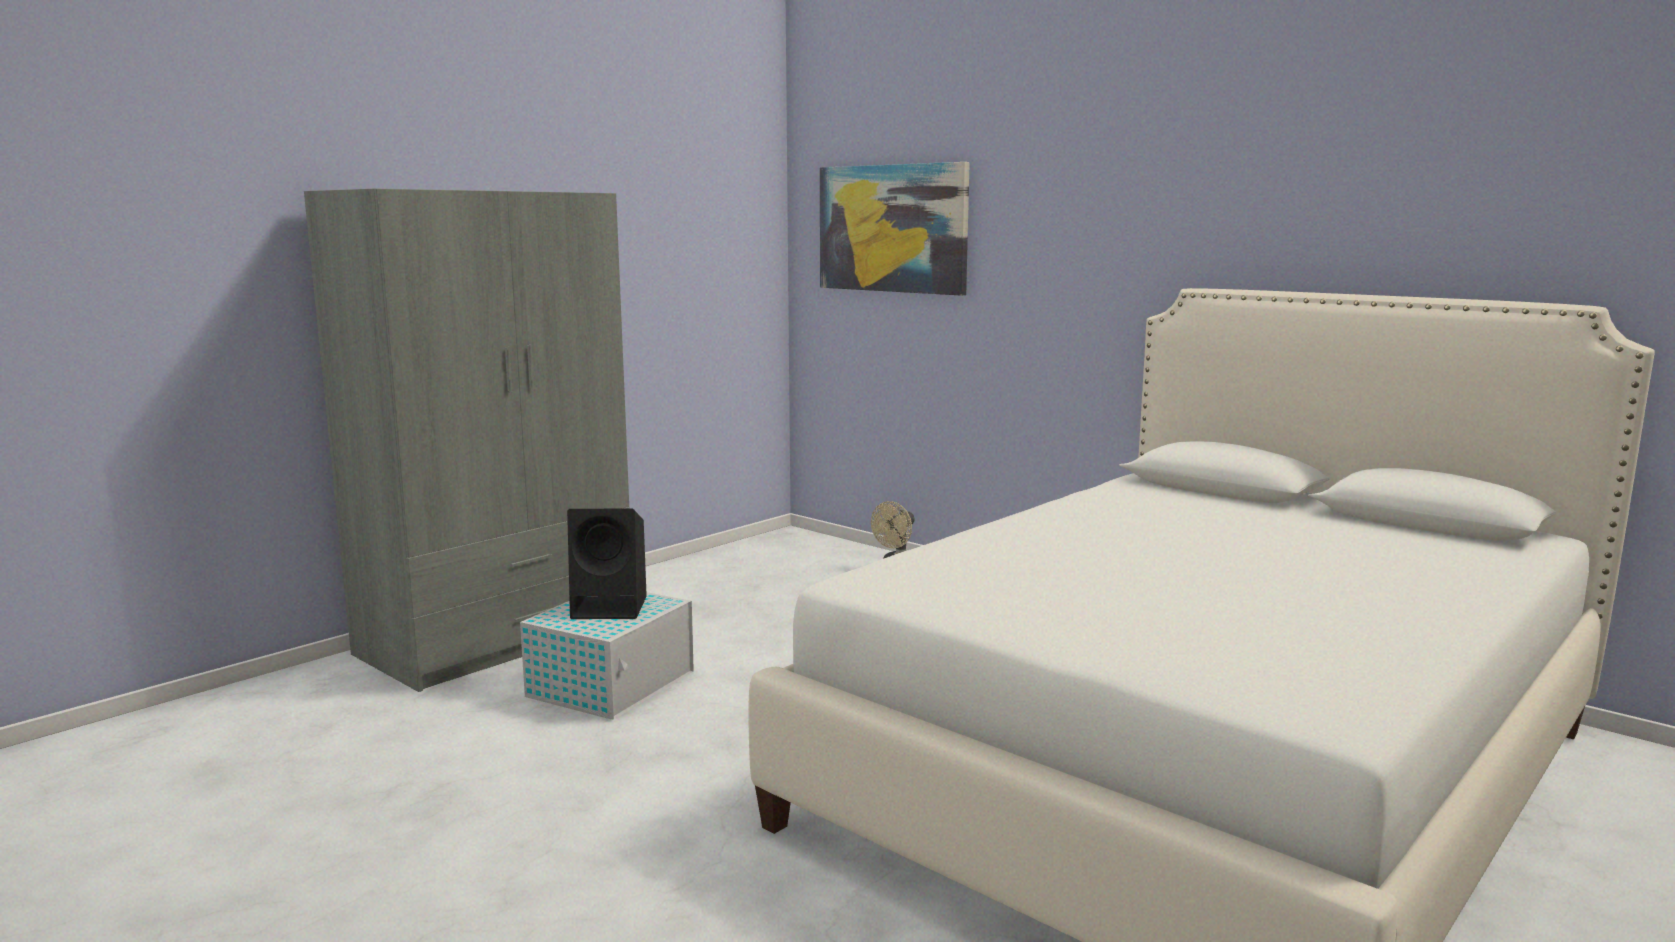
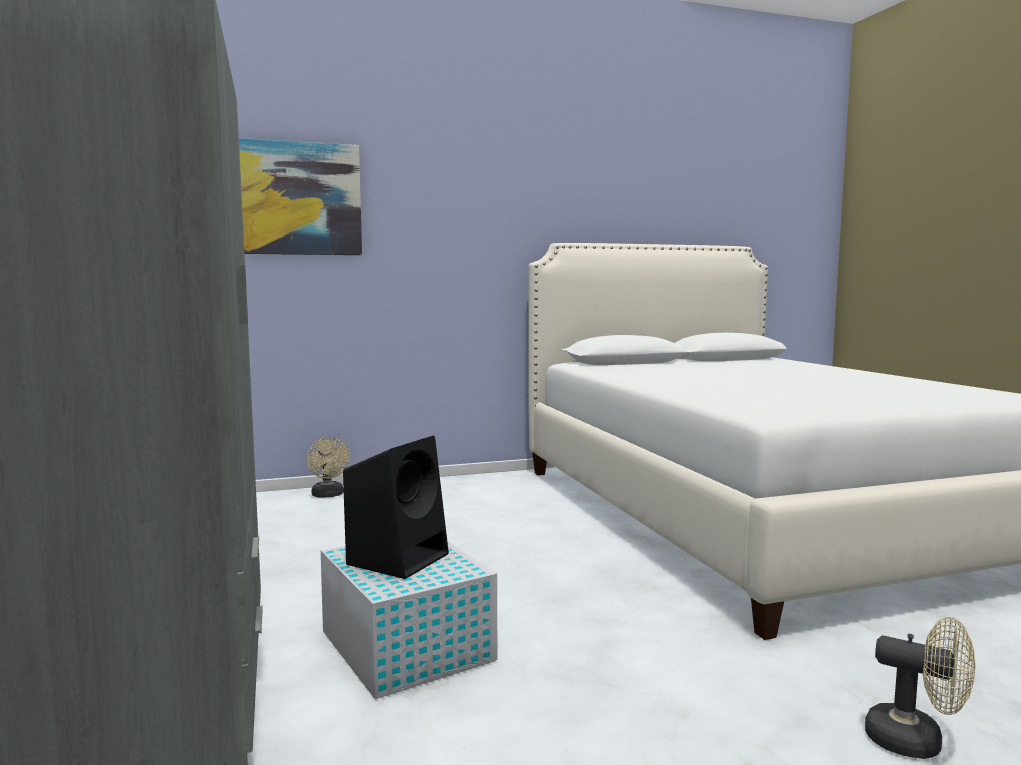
camera: 60 degrees left, 5 degrees down
(602, 925) = (917, 742): none -> beige fan

